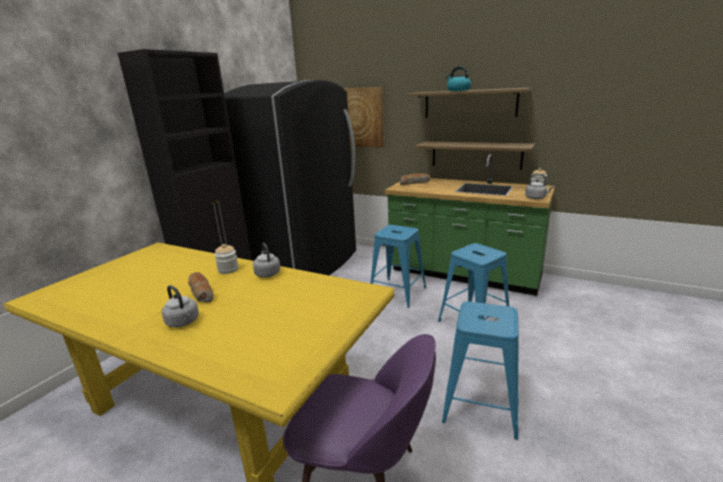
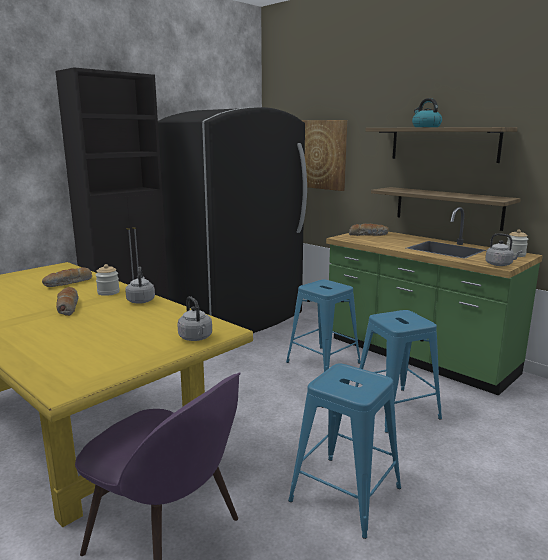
camera: 15 degrees right, 5 degrees down
(180, 266) = (69, 283): none -> bread
(183, 322) = (33, 327): grey kettle -> grey kettle (196, 338)

